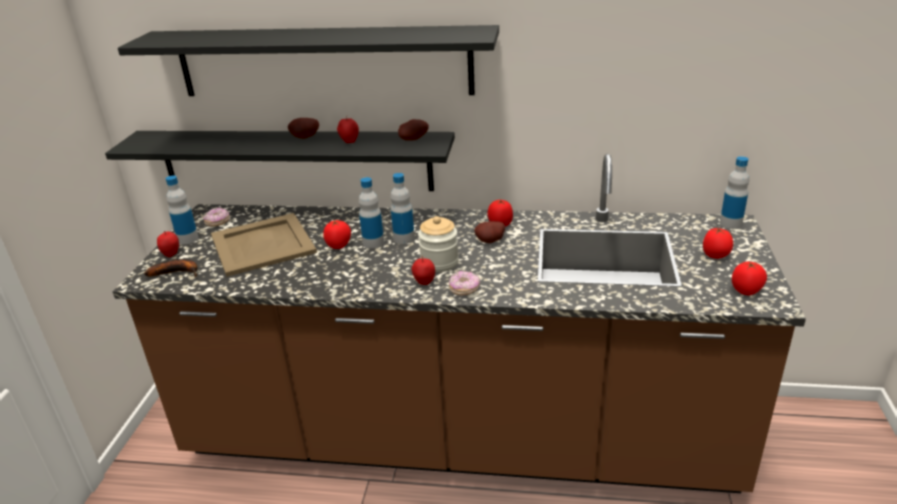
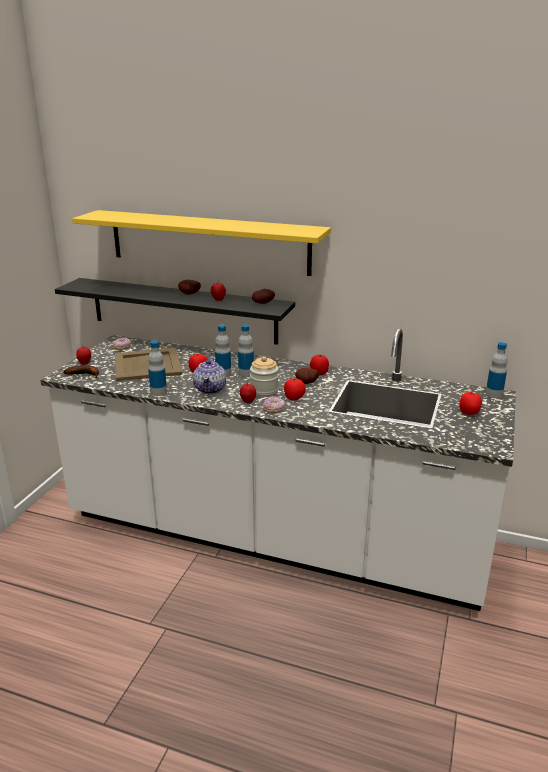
camera: 10 degrees right, 5 degrees down
(188, 239) = (99, 355): bottle -> bottle (158, 392)
(323, 62) = (208, 242): black shelf -> yellow shelf
(365, 270) = (210, 389): none -> teapot
(459, 436) = (274, 536): brown counter -> white counter
(746, 291) = (478, 438): tomato -> tomato (294, 398)

